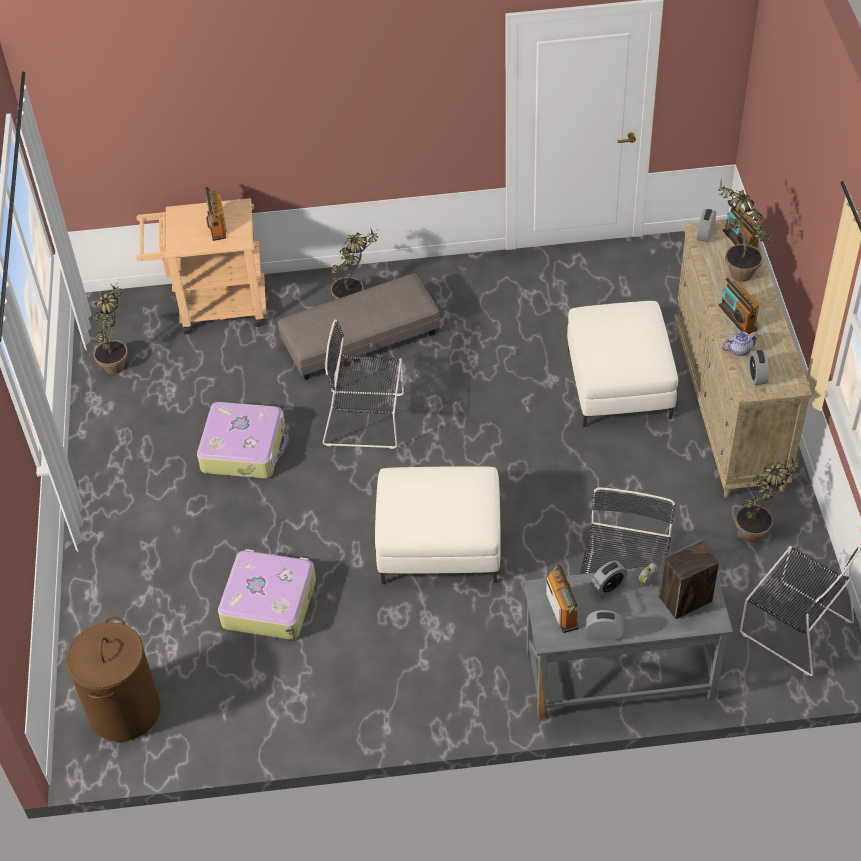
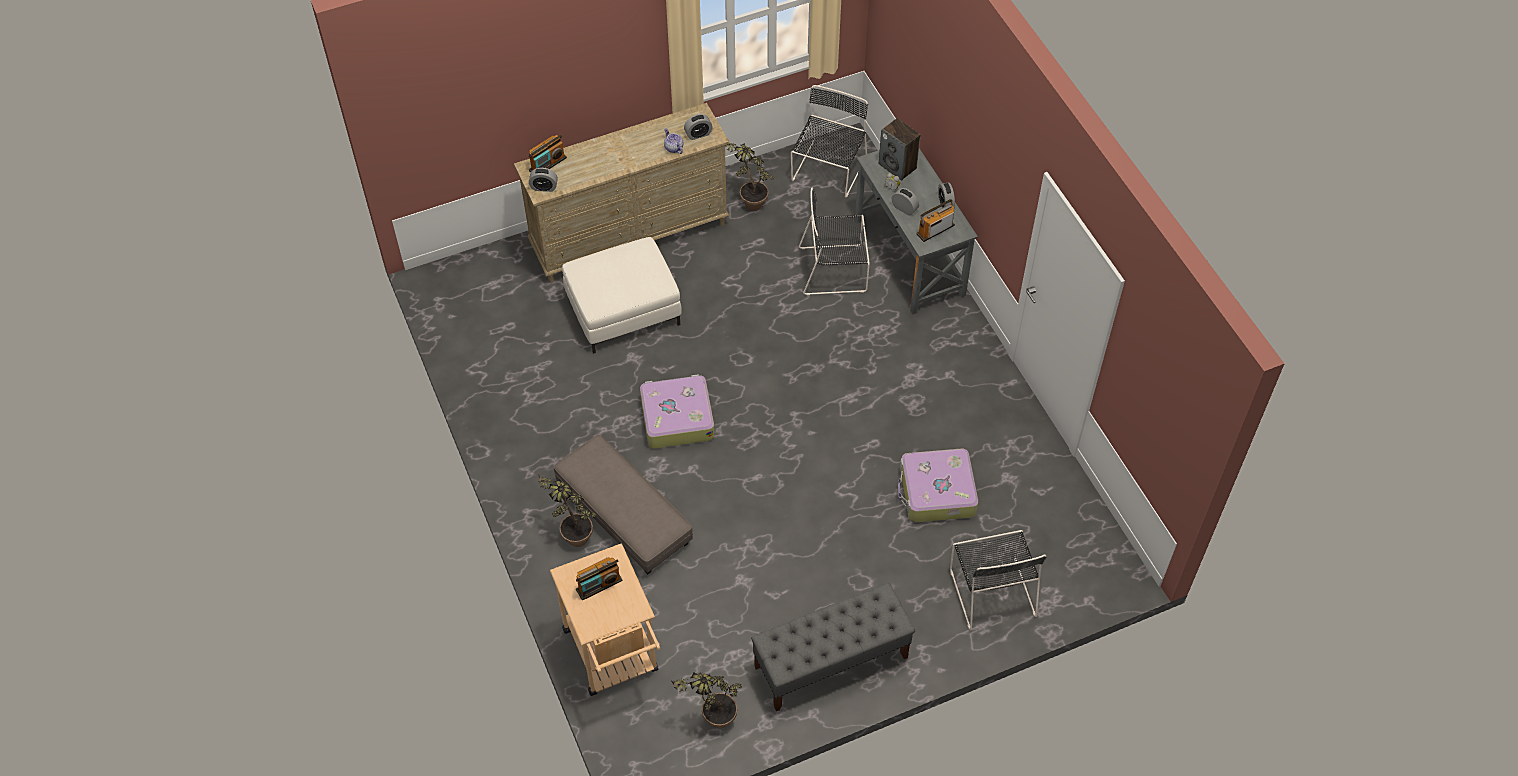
camera: 110 degrees left, 5 degrees up
(123, 459) = (830, 662): none -> grey bench
(125, 710) = (1076, 558): brown laundry basket -> none
(244, 448) = (784, 566): suitcase -> suitcase (676, 418)
(367, 419) = (720, 480): black chair -> black chair (991, 590)
(439, 544) = (835, 393): white ottoman -> none
(736, 269) = (581, 162): potted plant -> none
(737, 318) = (638, 154): radio -> none

